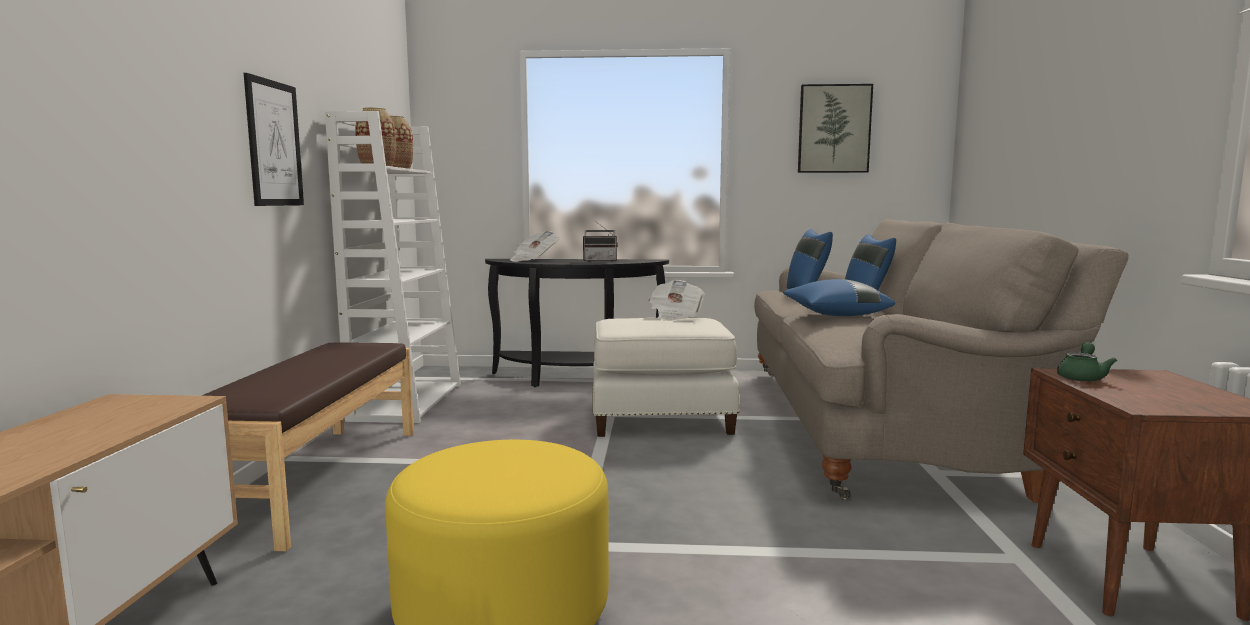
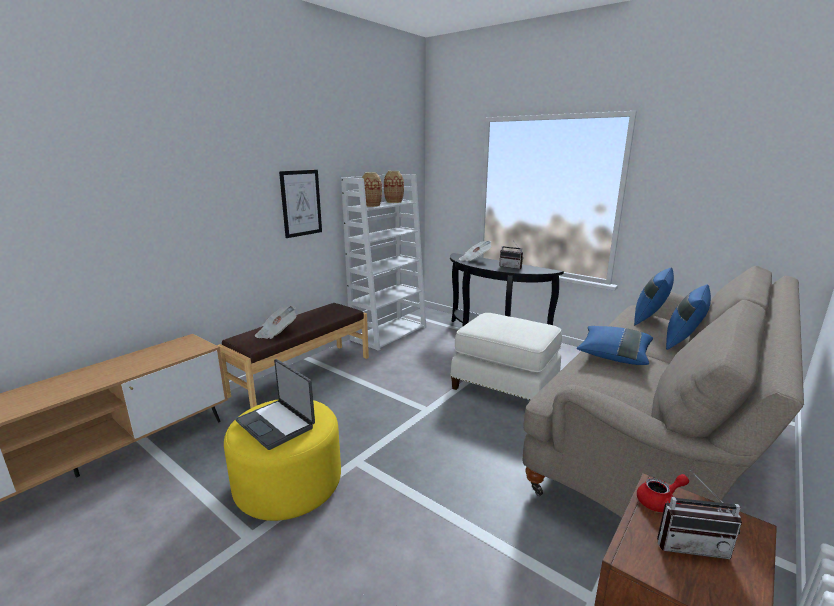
camera: 35 degrees right, 10 degrees up
(499, 470) = (276, 424): none -> laptop
(675, 316) = (525, 322): newspaper -> newspaper (276, 333)
(834, 129) = (723, 180): picture -> none
(1082, 377) = (660, 502): green teapot -> red teapot
(1151, 390) = (690, 543): none -> radio

